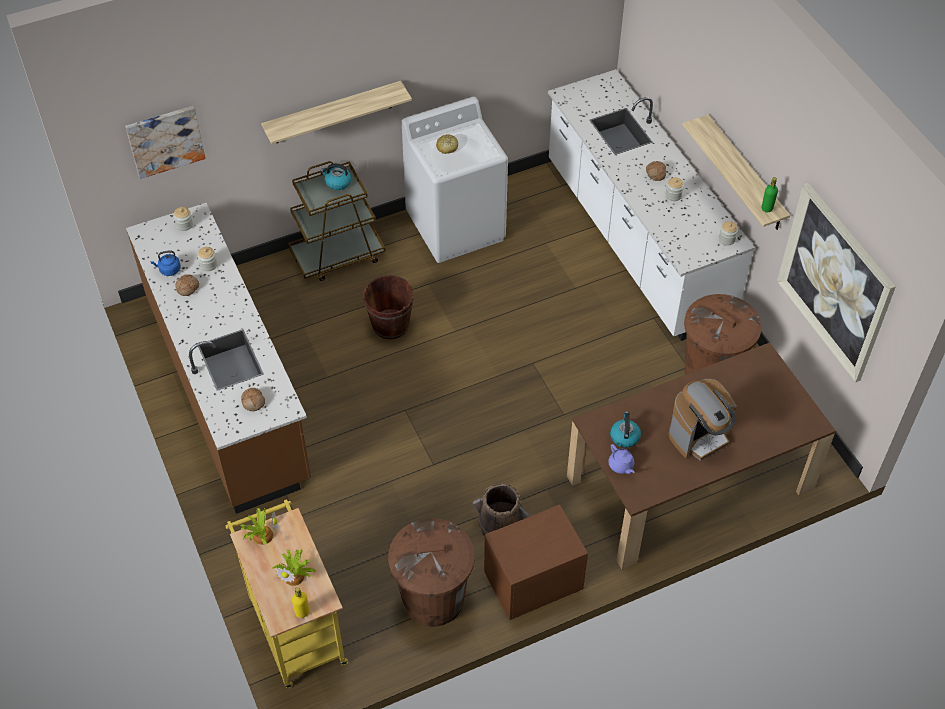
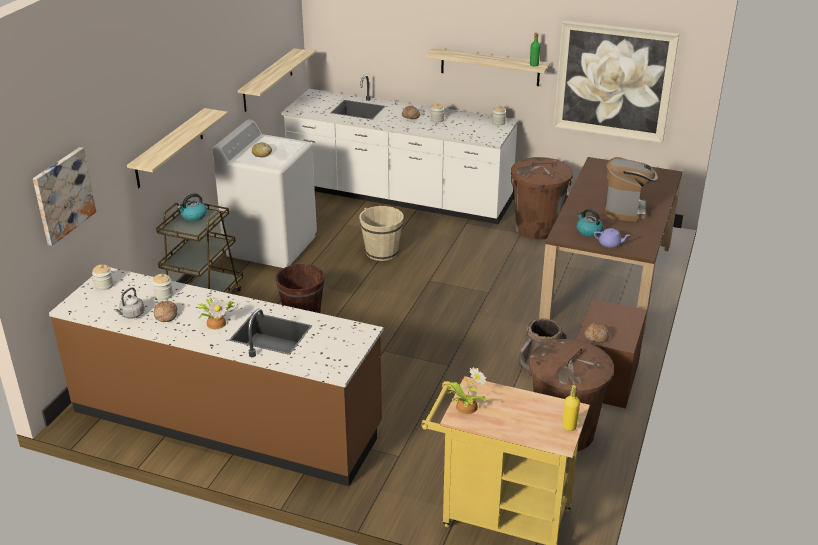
camera: 45 degrees left, 20 degrees down
(169, 270) = (131, 315): blue kettle -> grey kettle
(253, 402) = (330, 343): bread -> bread (596, 337)
(295, 575) = (528, 411): potted plant -> potted plant (216, 322)
(531, 58) = (268, 80): none -> shelf
(534, 300) = (382, 252): none -> beige bucket

